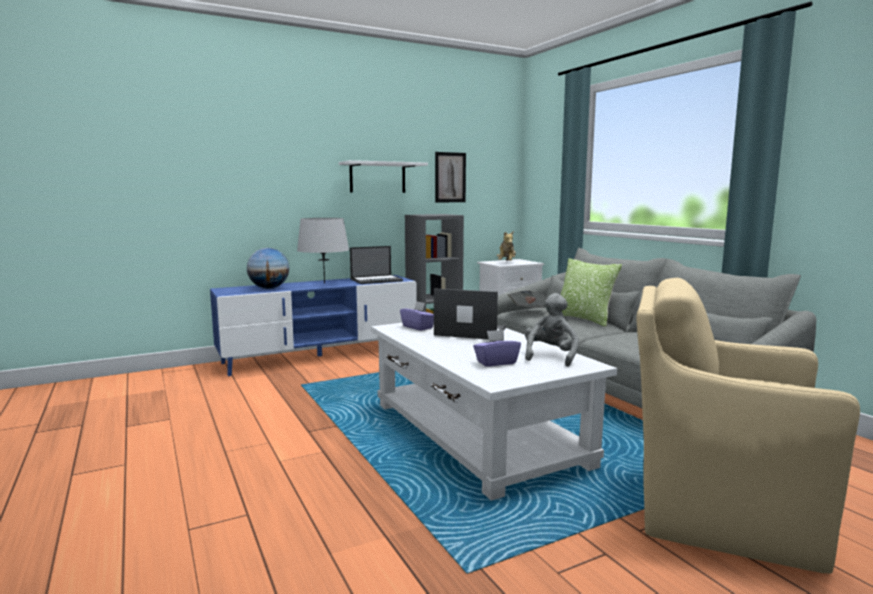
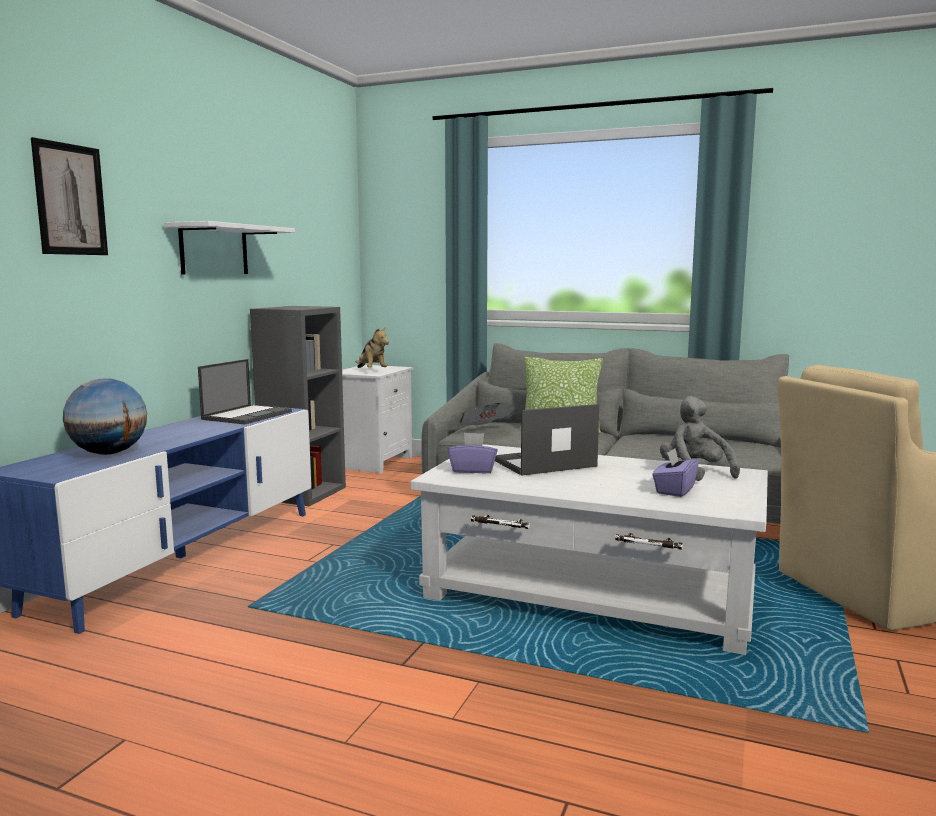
camera: 40 degrees left, 0 degrees up
(324, 283) = (182, 431): grey table lamp -> none
(450, 177) = (293, 251): picture -> picture (70, 199)

